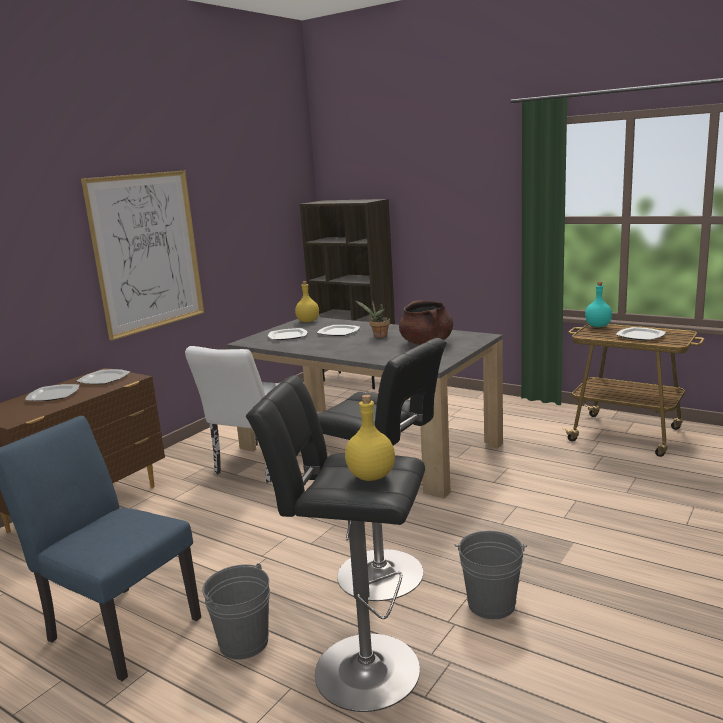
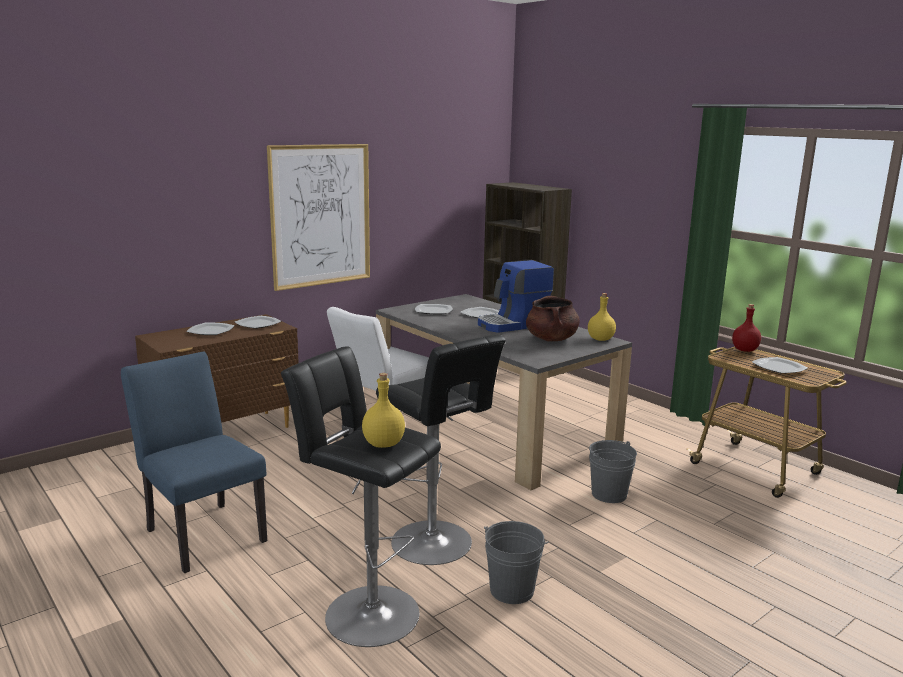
camera: 15 degrees right, 0 degrees up
(244, 642) = (289, 568): grey bucket -> grey bucket (609, 494)
(308, 321) = (463, 299): yellow bottle -> yellow bottle (601, 339)
(378, 336) = (513, 324): potted plant -> coffee machine
(598, 326) = (744, 350): turquoise bottle -> red bottle

